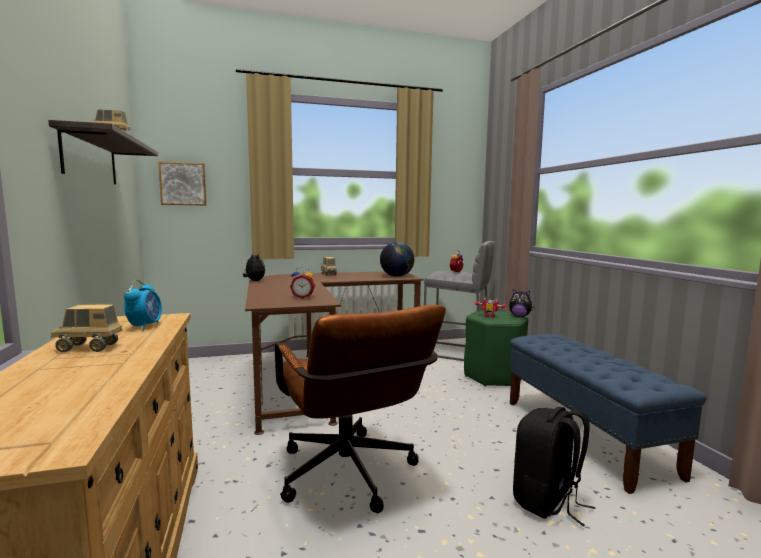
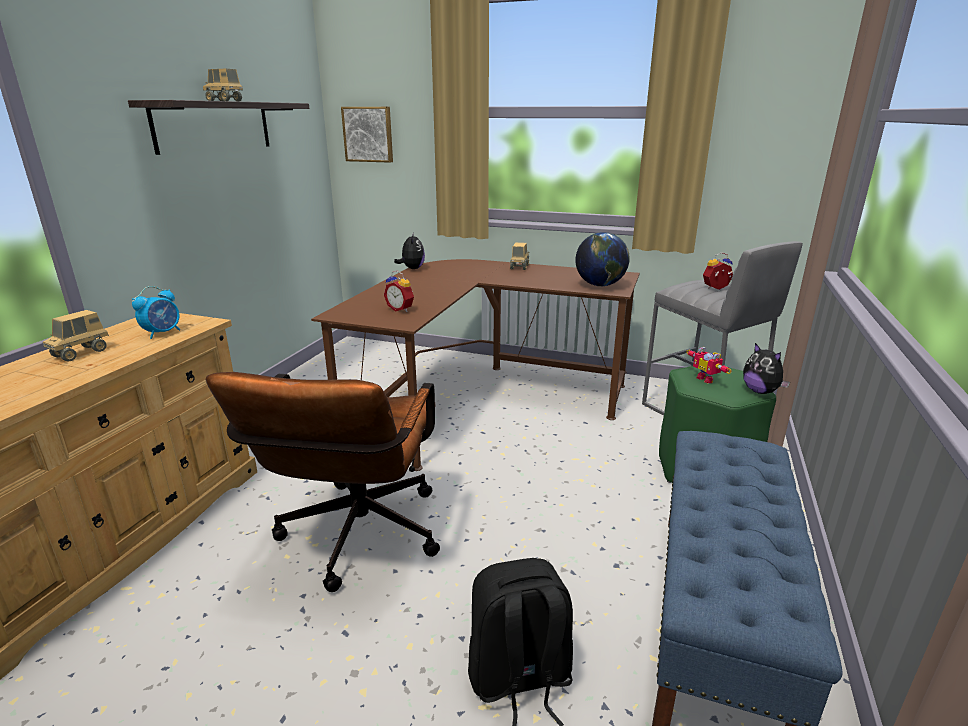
camera: 35 degrees right, 15 degrees up
(89, 348) = (81, 353): toy truck -> toy truck turned 90 degrees counterclockwise

